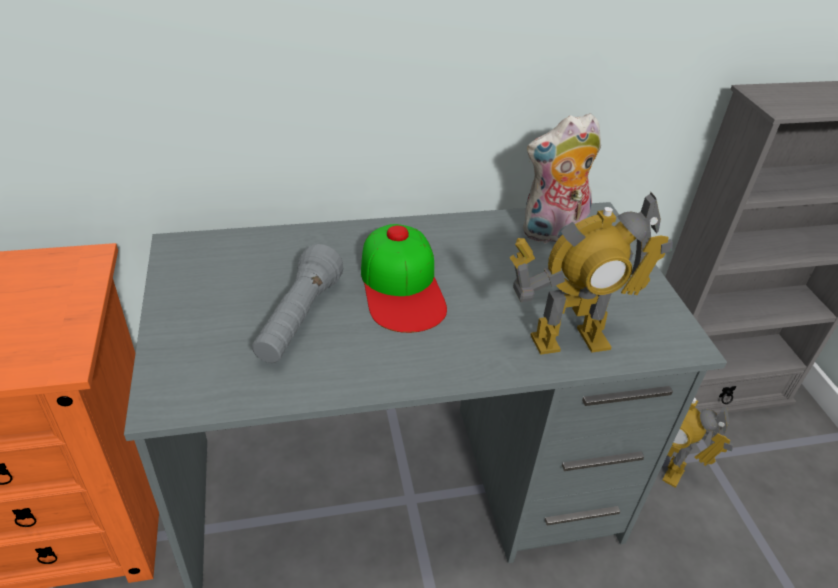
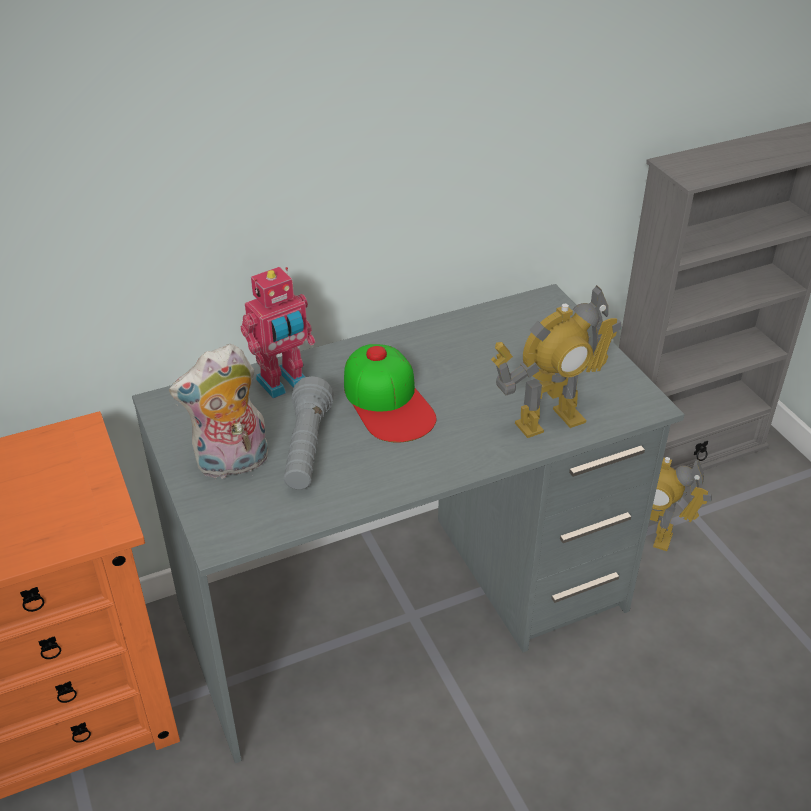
camera: 10 degrees left, 0 degrees up
(303, 249) = (283, 384): none -> toy robot
(552, 234) = (509, 326): plush toy -> plush toy (232, 464)

